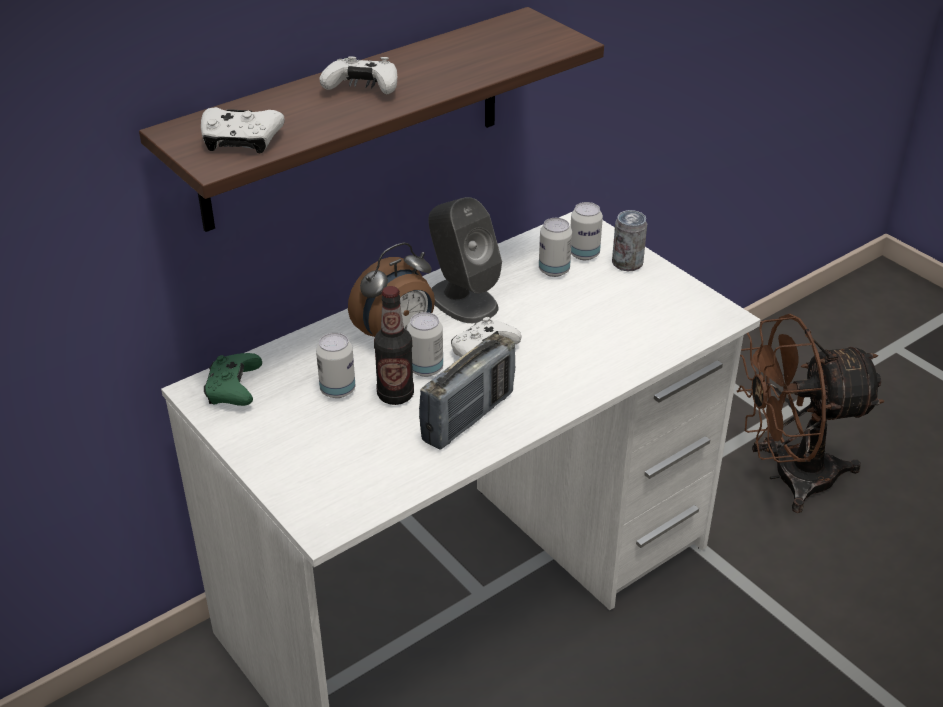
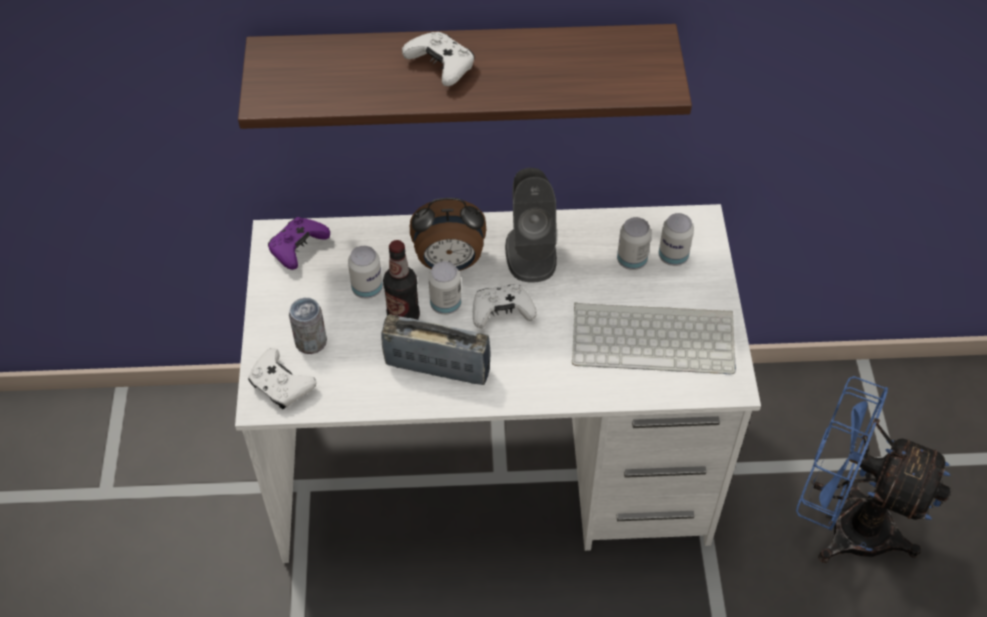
camera: 35 degrees right, 15 degrees up
(233, 390) = (298, 248): green game controller -> purple game controller
(241, 141) = (301, 85): white game controller -> white game controller (281, 386)
(468, 417) = (437, 367): radio -> radio turned 150 degrees counterclockwise
(627, 263) = (700, 286): can -> can (311, 342)
(630, 312) = (655, 337): none -> keyboard
(788, 477) = (844, 524): brown fan -> blue fan

